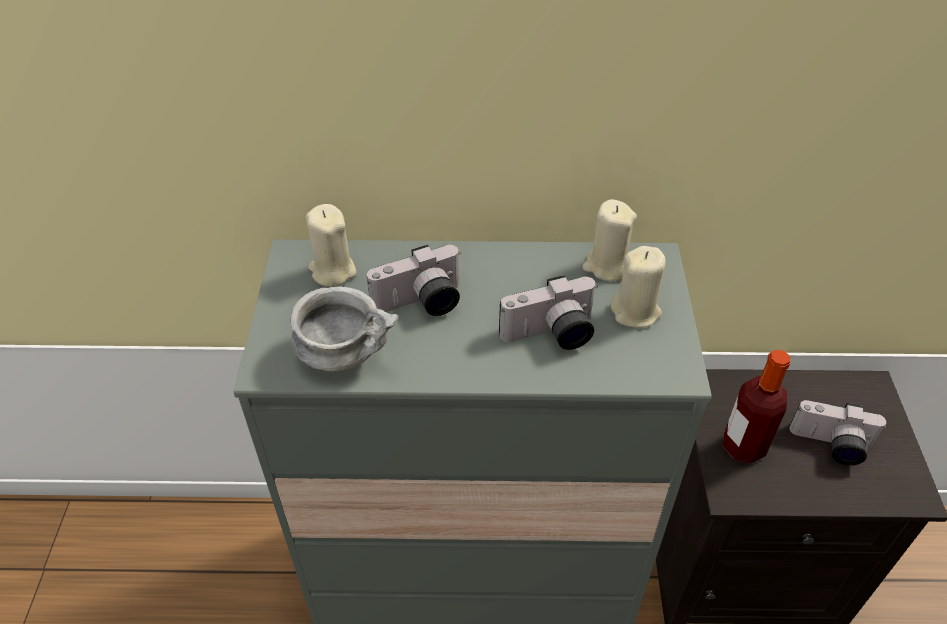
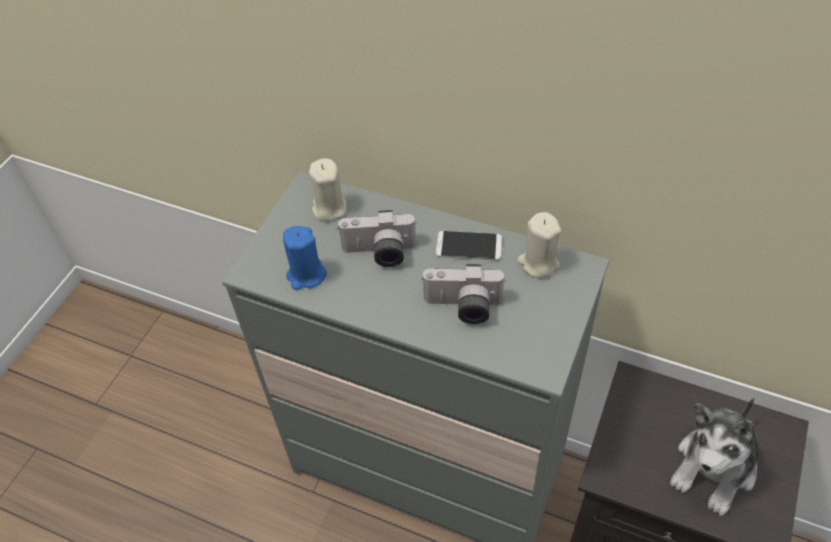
camera: 25 degrees right, 5 degrees up
(343, 352) = (306, 275): grey bowl -> blue candle
(520, 269) = (468, 246): none -> phone
(635, 311) = (540, 308): beige candle -> none
(743, 446) = (636, 442): bottle -> none
(831, 446) = (714, 468): camera -> plush toy

